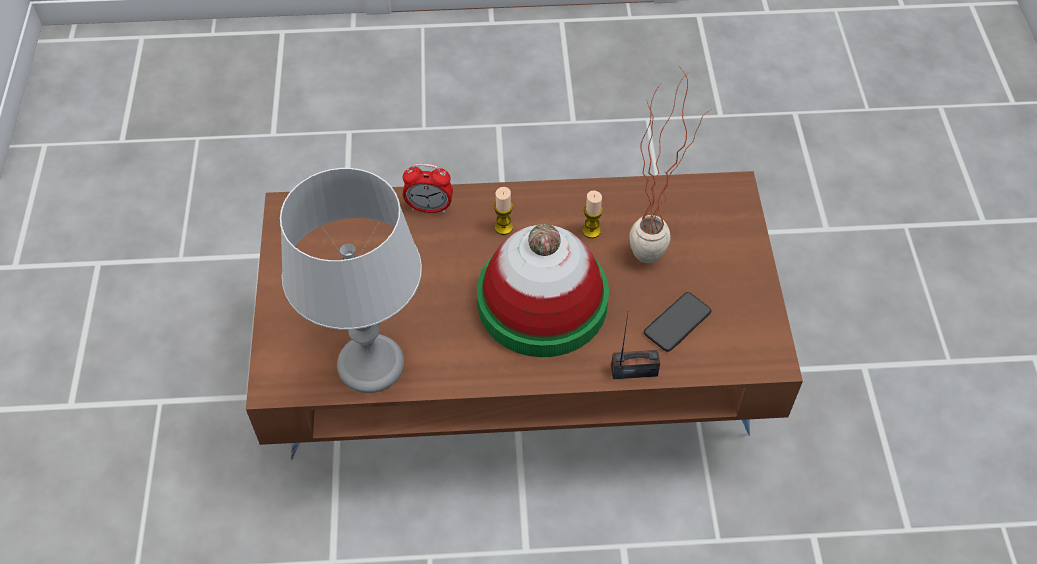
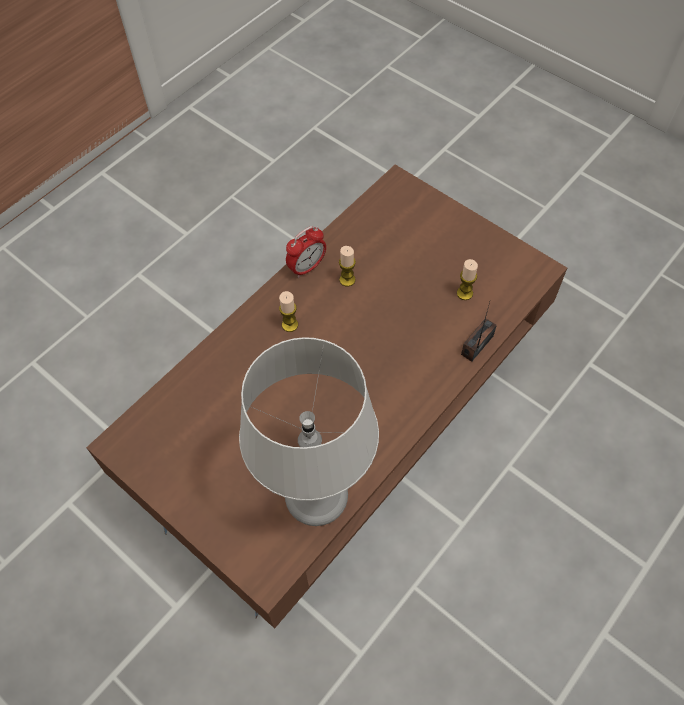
camera: 45 degrees left, 5 degrees up
(429, 208) = (223, 354): alarm clock -> alarm clock (307, 267)
(542, 301) = (373, 351): hat -> none
(655, 249) = (399, 259): potted plant -> none
(677, 322) = (464, 293): phone -> candle

